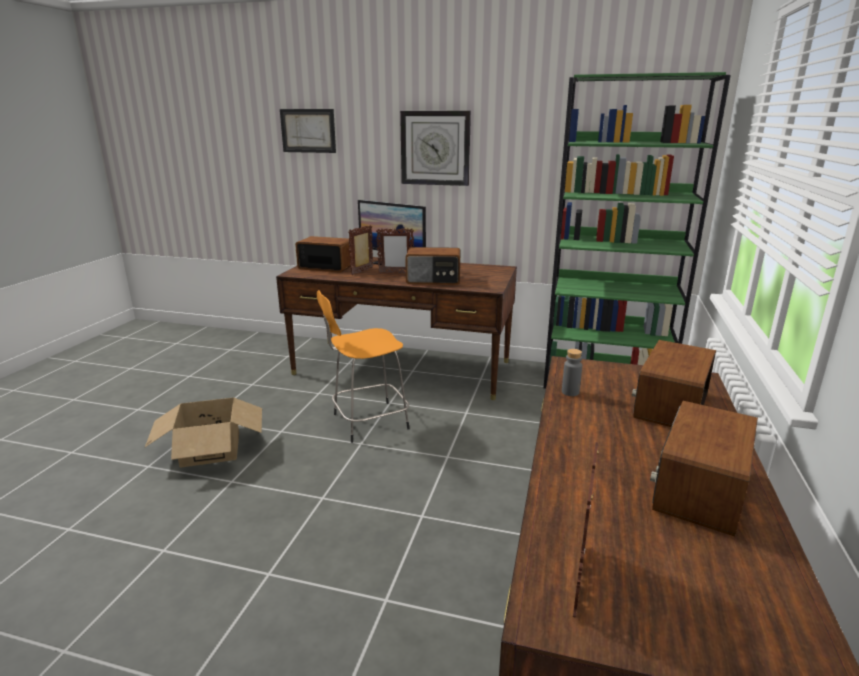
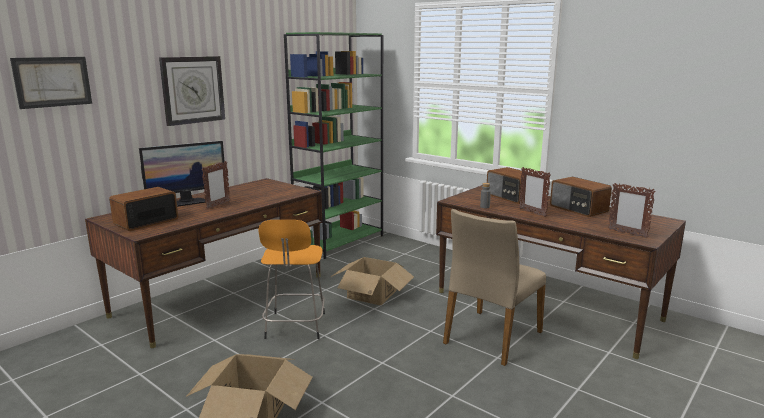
camera: 65 degrees left, 5 degrees down
(362, 271) = (189, 213): picture frame -> picture frame (532, 212)
(433, 280) = (259, 199): radio -> none
(442, 581) = (491, 337): none -> beige chair
(483, 445) = (372, 294): none -> cardboard box

